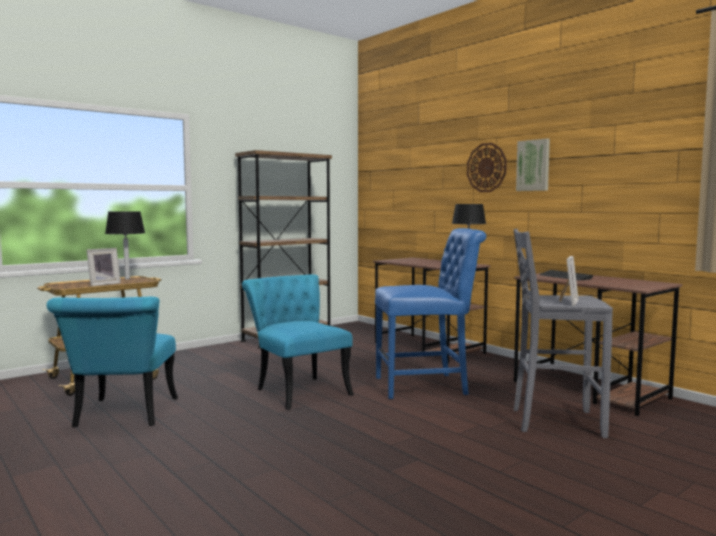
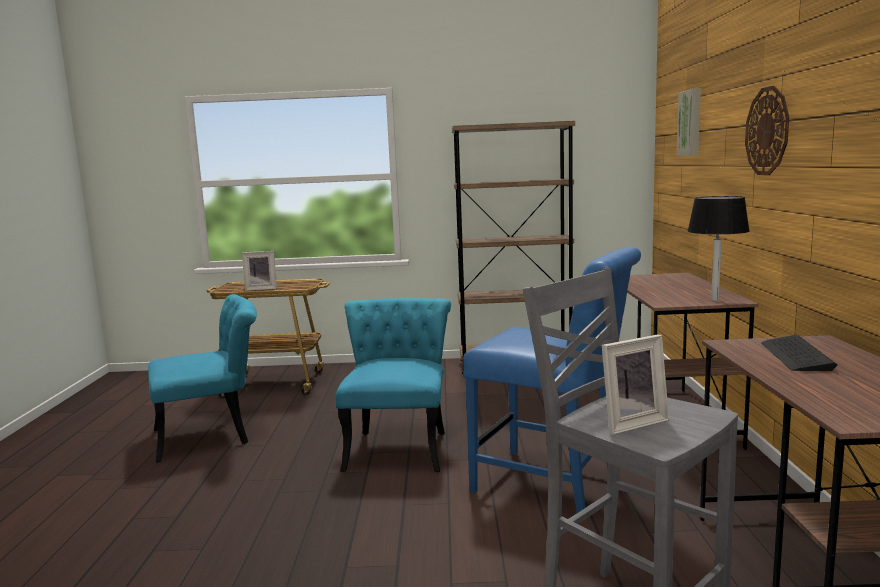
camera: 40 degrees right, 5 degrees up
(122, 416) = (213, 434): turquoise chair -> turquoise chair turned 150 degrees counterclockwise
(127, 279) = (301, 282): black table lamp -> none
(533, 165) = (822, 127): picture -> picture (691, 123)

